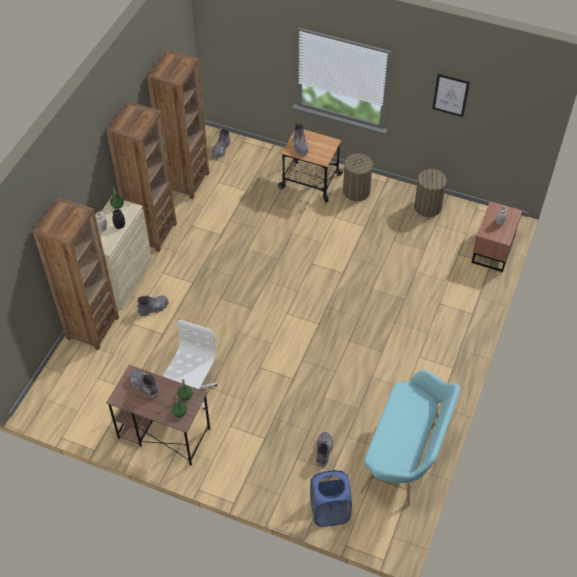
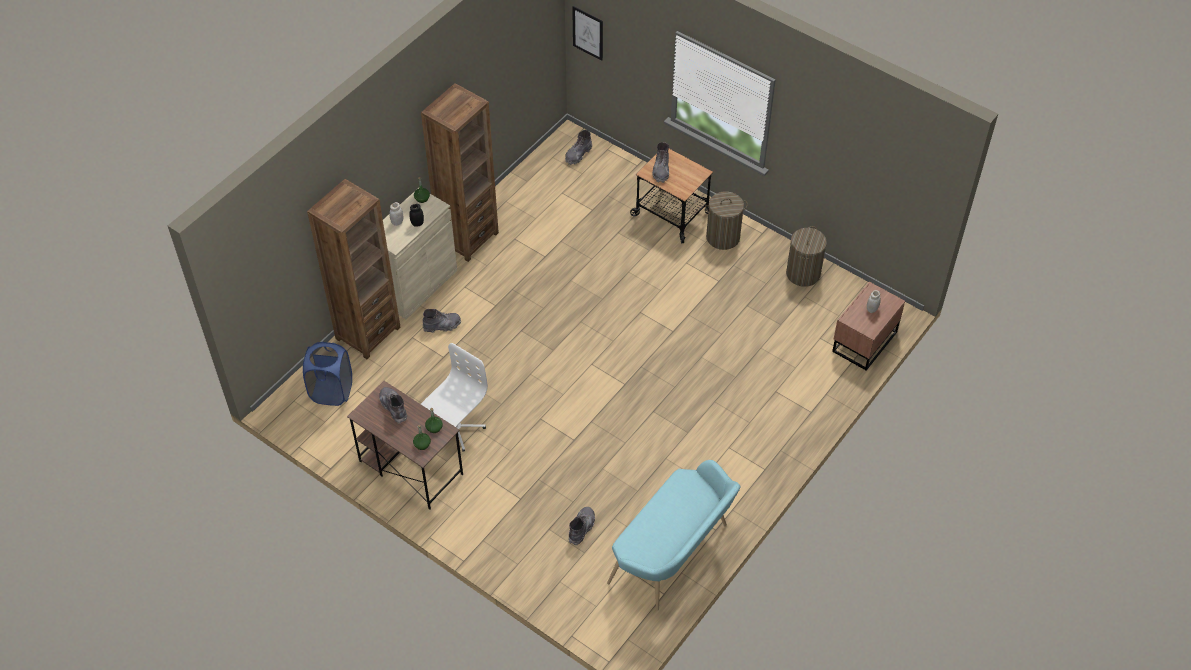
camera: 15 degrees right, 0 degrees up
(186, 181) = (525, 185): brown bookcase -> none
(329, 511) = (566, 595): blue laundry basket -> blue laundry basket (331, 391)
(450, 95) = (838, 145): picture -> picture (588, 33)

